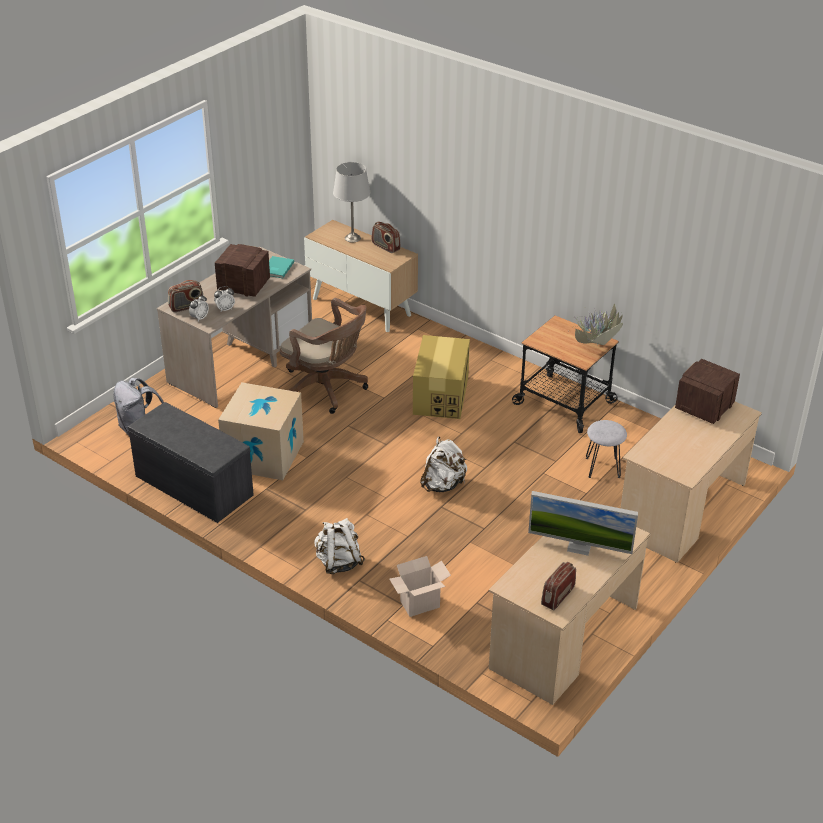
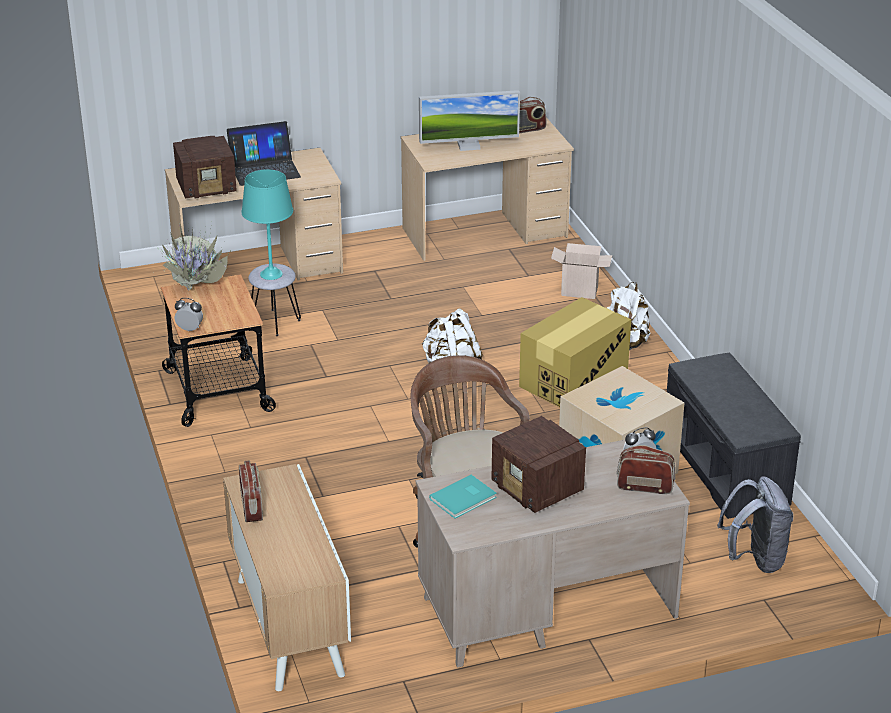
camera: 145 degrees left, 5 degrees down
(225, 309) = (593, 462): alarm clock -> alarm clock (190, 329)
(353, 238) = (279, 543): grey table lamp -> none
(441, 395) = (339, 454): cardboard box -> cardboard box (573, 380)
(579, 547) = (468, 146): monitor -> monitor turned 120 degrees clockwise
(605, 427) = (271, 274): none -> turquoise table lamp
(694, 444) = (264, 169): none -> laptop

